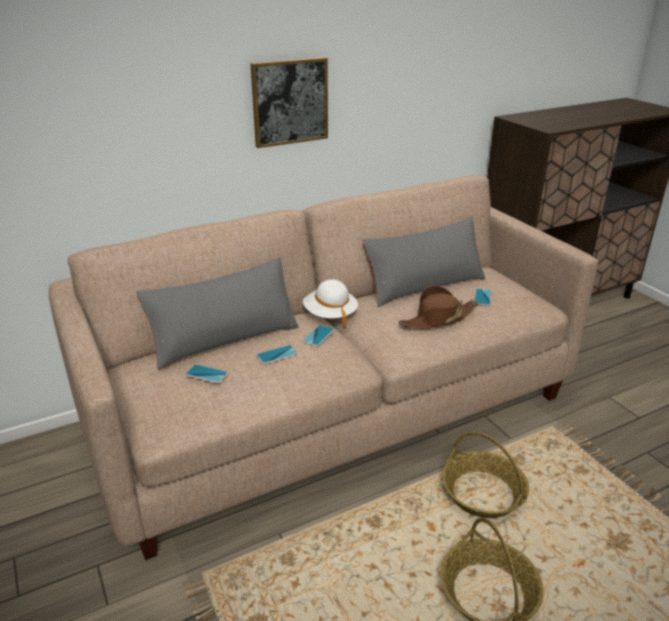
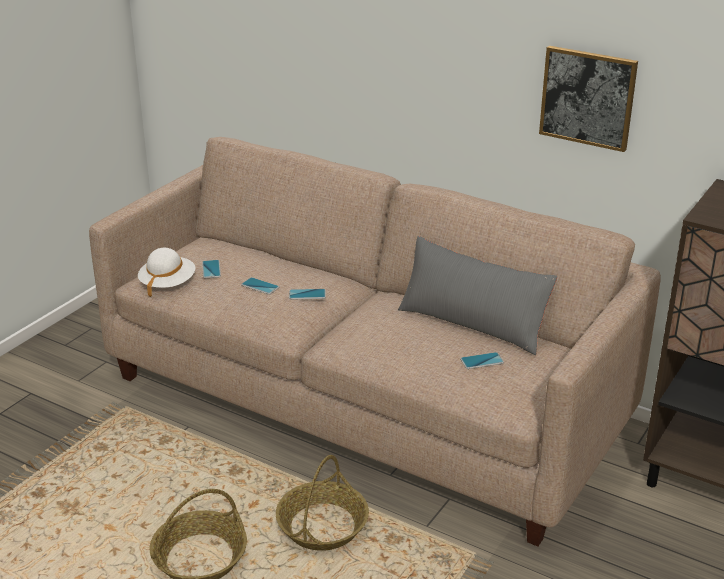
camera: 60 degrees right, 0 degrees up
(224, 339) = (268, 259): grey pillow -> none
(290, 102) = (437, 72): picture -> picture (587, 97)
(330, 314) = (365, 293): white hat -> white hat (167, 284)
(438, 319) = (405, 346): brown hat -> none

